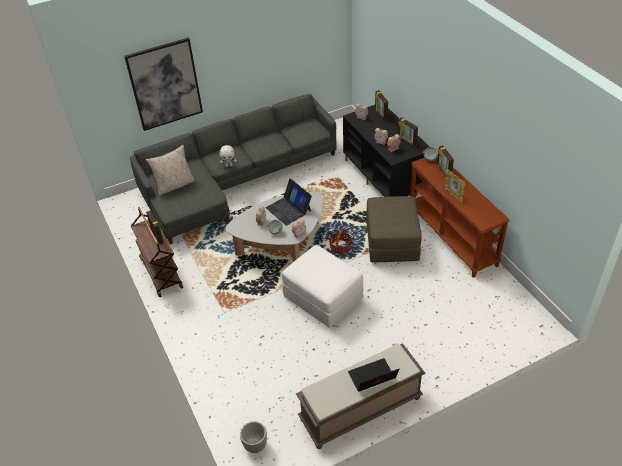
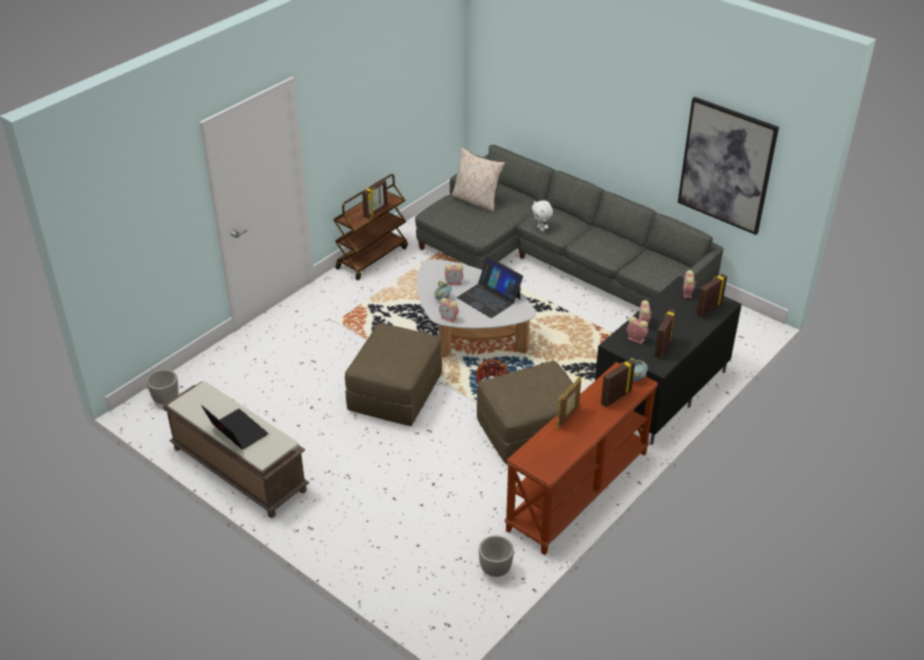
camera: 65 degrees right, 5 degrees down
(165, 84) = (554, 94): picture -> picture (726, 165)
(289, 209) = (489, 298): laptop -> laptop turned 75 degrees counterclockwise
(323, 298) = (395, 394): white ottoman -> brown ottoman
(503, 291) = (495, 570): none -> planter

